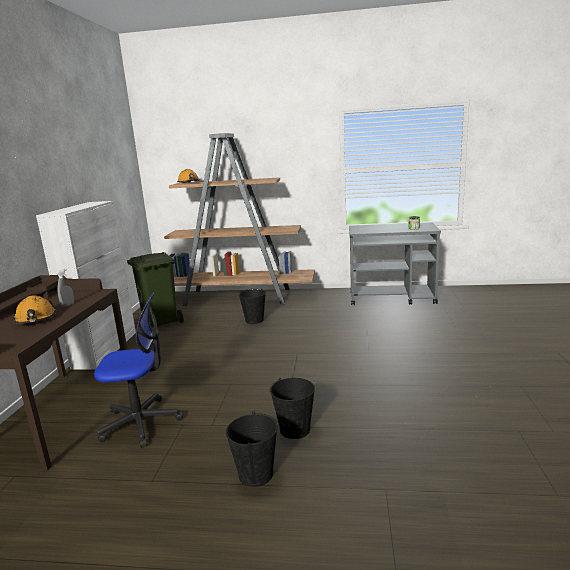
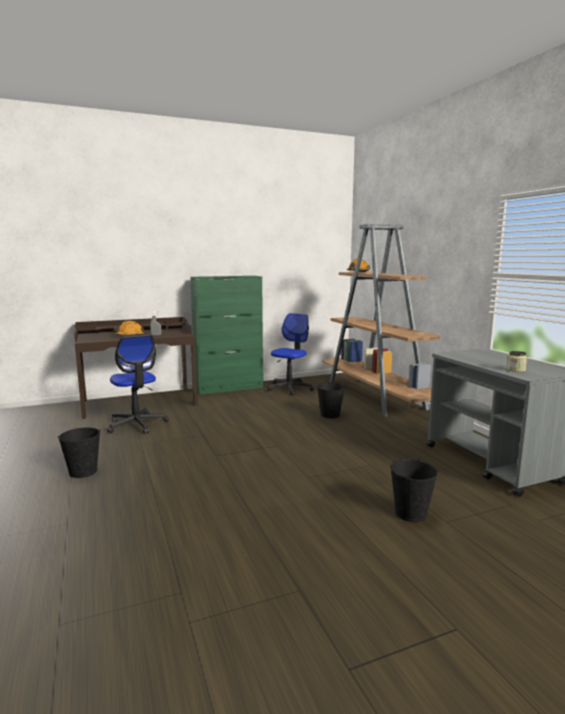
camera: 60 degrees right, 5 degrees down
(106, 349) = (229, 388): white cabinet -> green cabinet
(161, 322) = (289, 388): green trash can -> office chair
(295, 429) = (144, 472): black bucket -> black bucket (411, 513)

